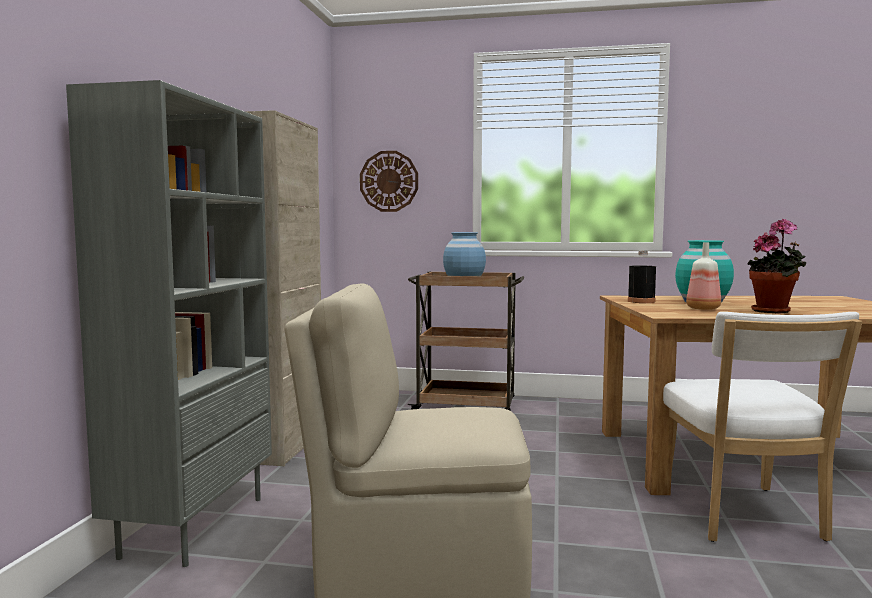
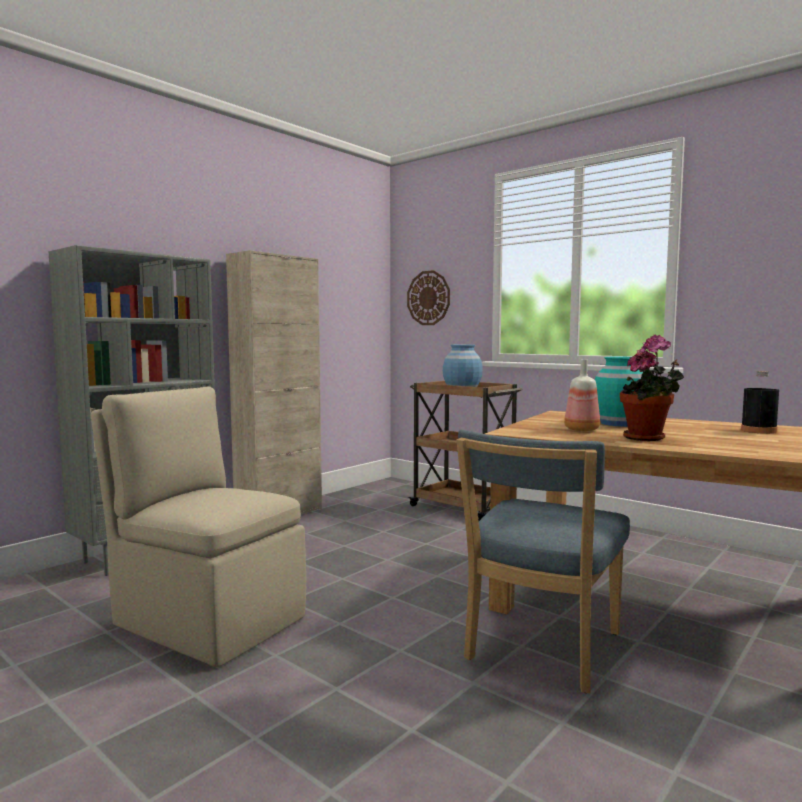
camera: 30 degrees right, 0 degrees up
(641, 301) = (556, 418): black bottle -> black bottle (758, 431)
(743, 517) = (540, 650): white chair -> blue chair

